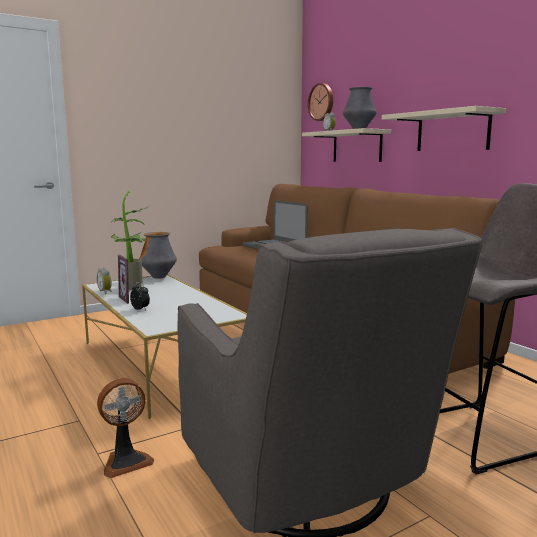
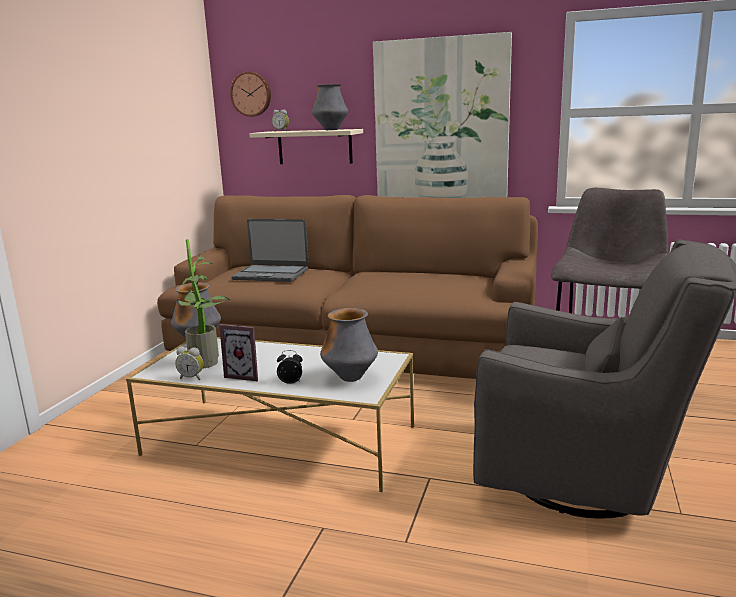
camera: 40 degrees left, 5 degrees up
(126, 461) = (441, 533): fan -> none
(175, 318) = (350, 378): none -> vase
(452, 131) = (441, 132): beige shelf -> picture

